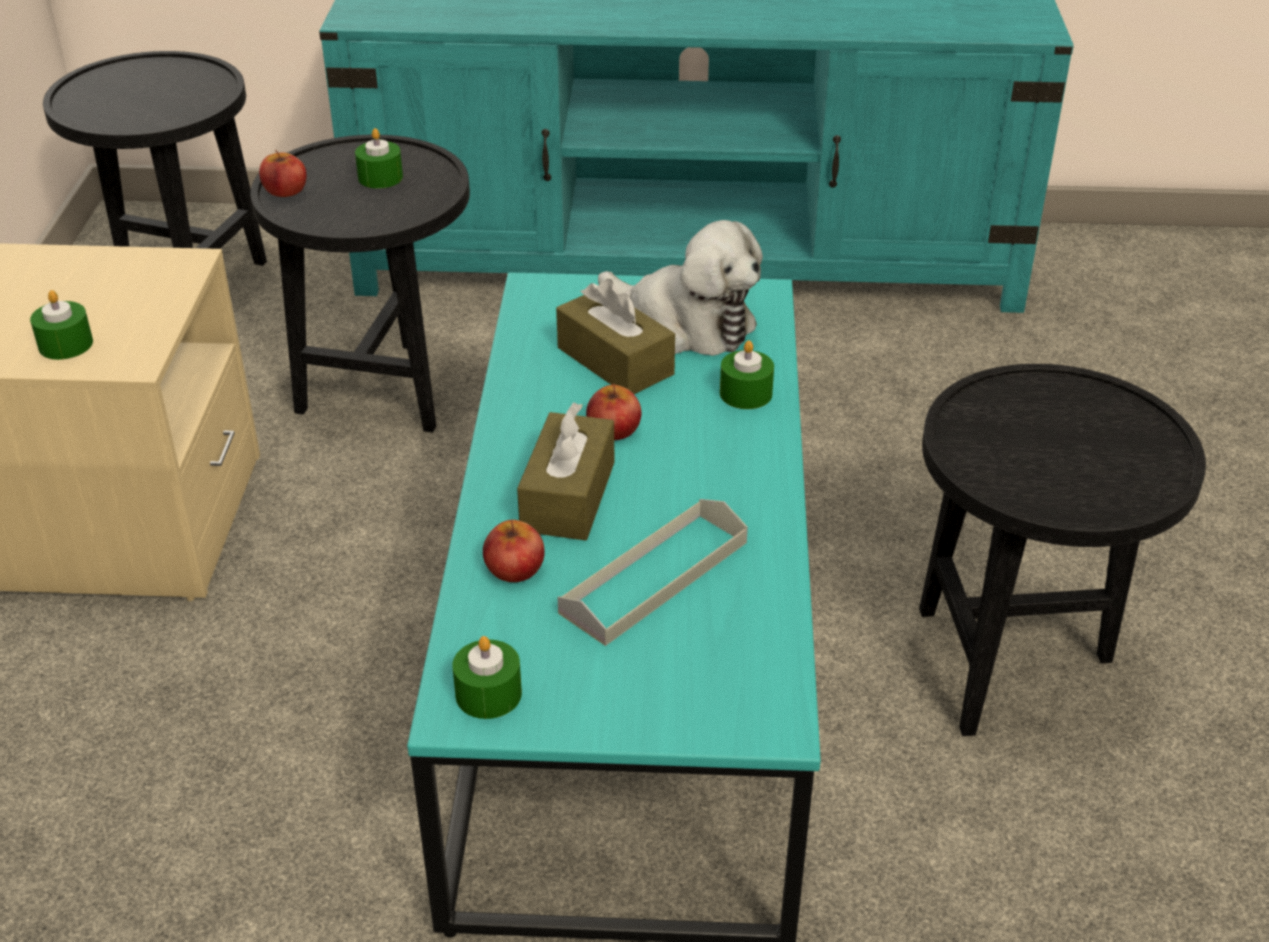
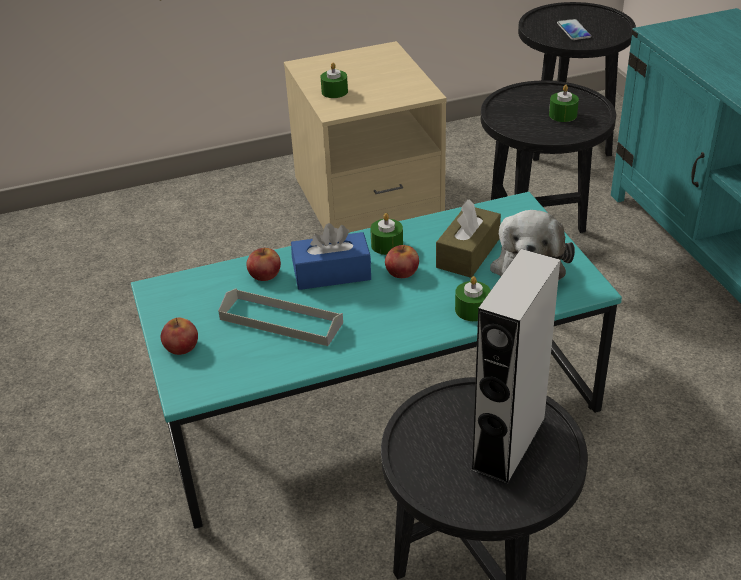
camera: 70 degrees right, 0 degrees up
(154, 99) = (573, 30): none -> phone
(285, 190) = (518, 93): apple -> apple (181, 346)
(488, 694) = (171, 294): green candle -> green candle (387, 245)
(568, 496) = (332, 273): brown tissue box -> blue tissue box
(1059, 422) = (508, 443): none -> grey speaker

